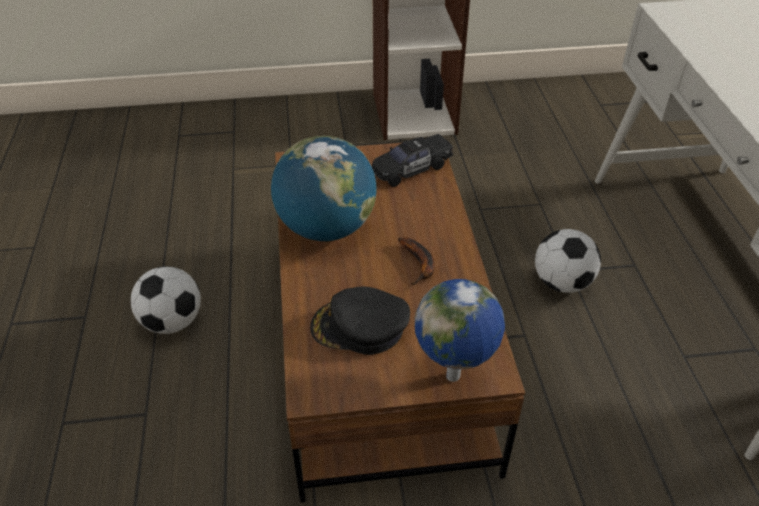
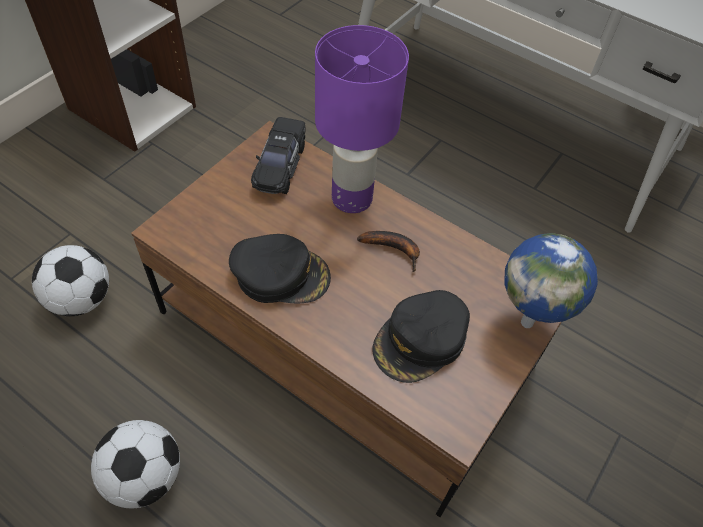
camera: 50 degrees left, 10 degrees up
(326, 228) = (281, 274): globe -> black cap
(434, 216) = (351, 198): none -> purple table lamp
(562, 282) = (412, 187): football -> football (81, 299)

